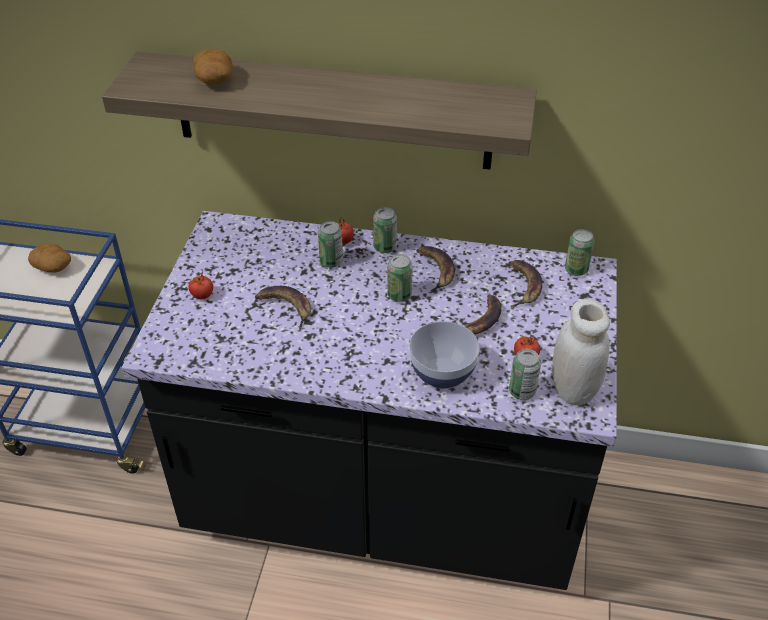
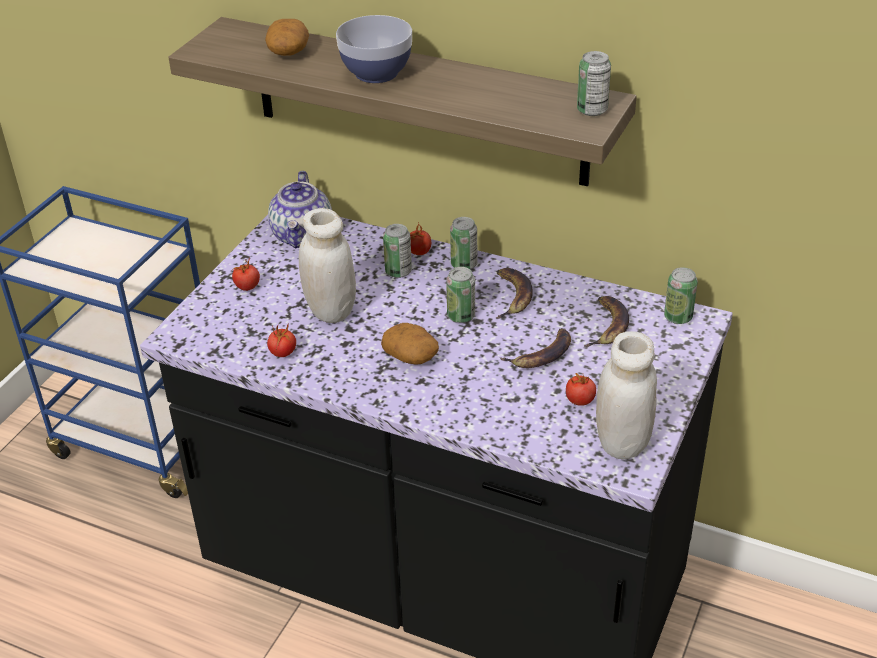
camera: 15 degrees right, 5 degrees down
(53, 267) = (119, 247): potato -> potato (411, 356)
(236, 239) = (303, 236): none -> teapot
(257, 354) = (283, 353): none -> tomato
(285, 307) = (331, 311): banana -> white jar
(442, 373) = (477, 403): bowl -> bowl (376, 73)
(522, 391) = (561, 435): can -> can (592, 110)

